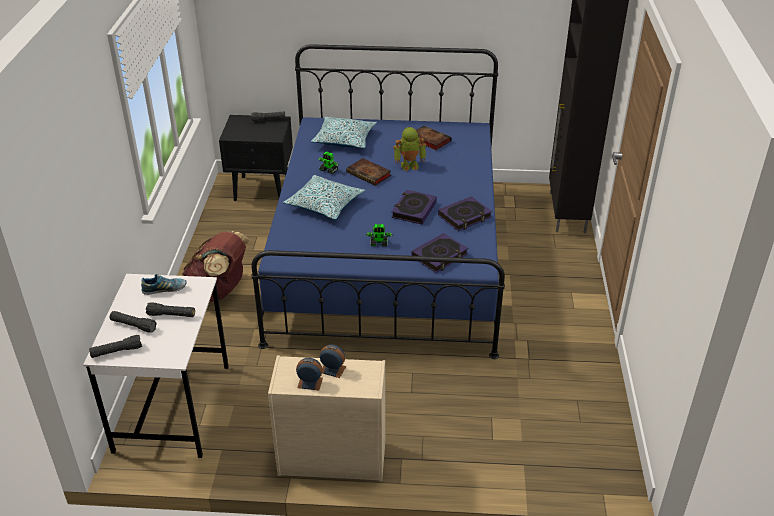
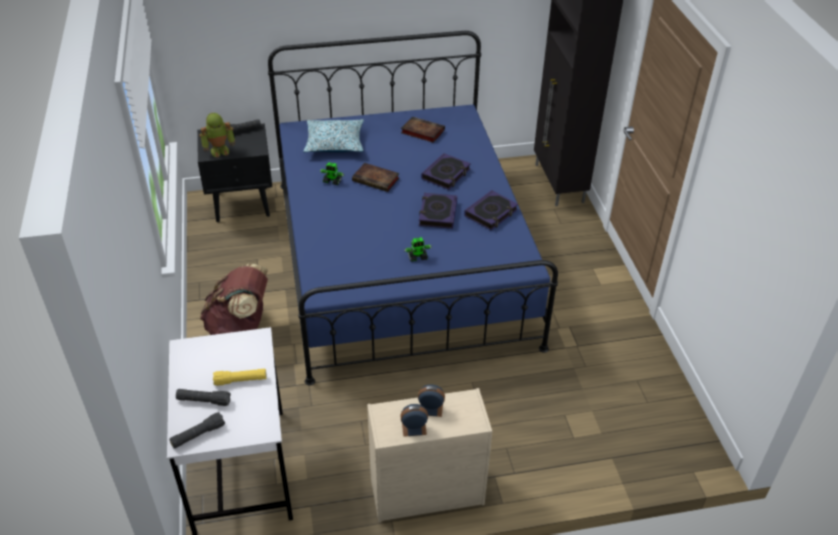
camera: 15 degrees left, 5 degrees up
(164, 289) = (220, 352): shoe -> none
(171, 315) = (240, 380): black flashlight -> yellow flashlight
(325, 204) = (344, 221): pillow -> none
(409, 165) = (413, 163): toy robot -> toy robot (219, 150)
(439, 256) = (483, 261): book -> book (446, 174)

